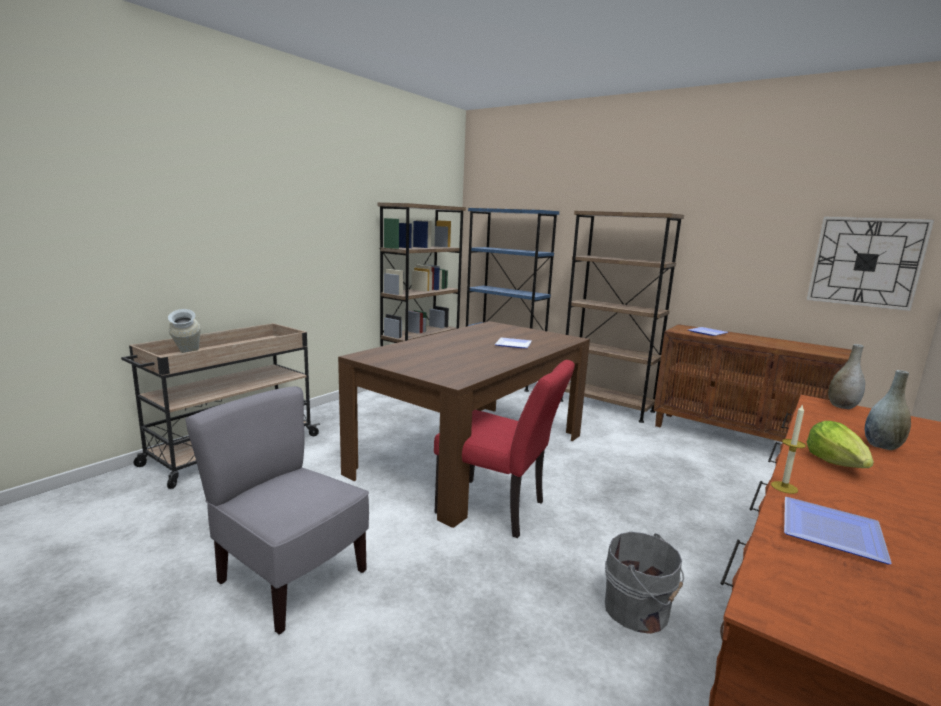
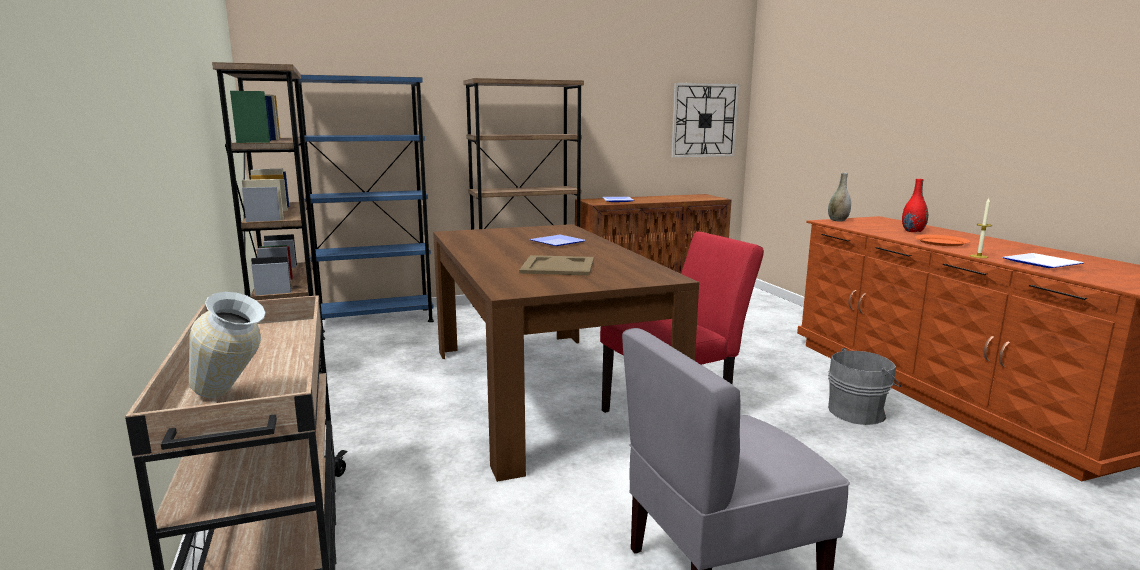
camera: 55 degrees left, 0 degrees up
(441, 355) = (558, 266): none -> beige tray
(837, 463) = (941, 242): lettuce -> orange plate
(881, 446) = (913, 231): grey vase -> red vase

